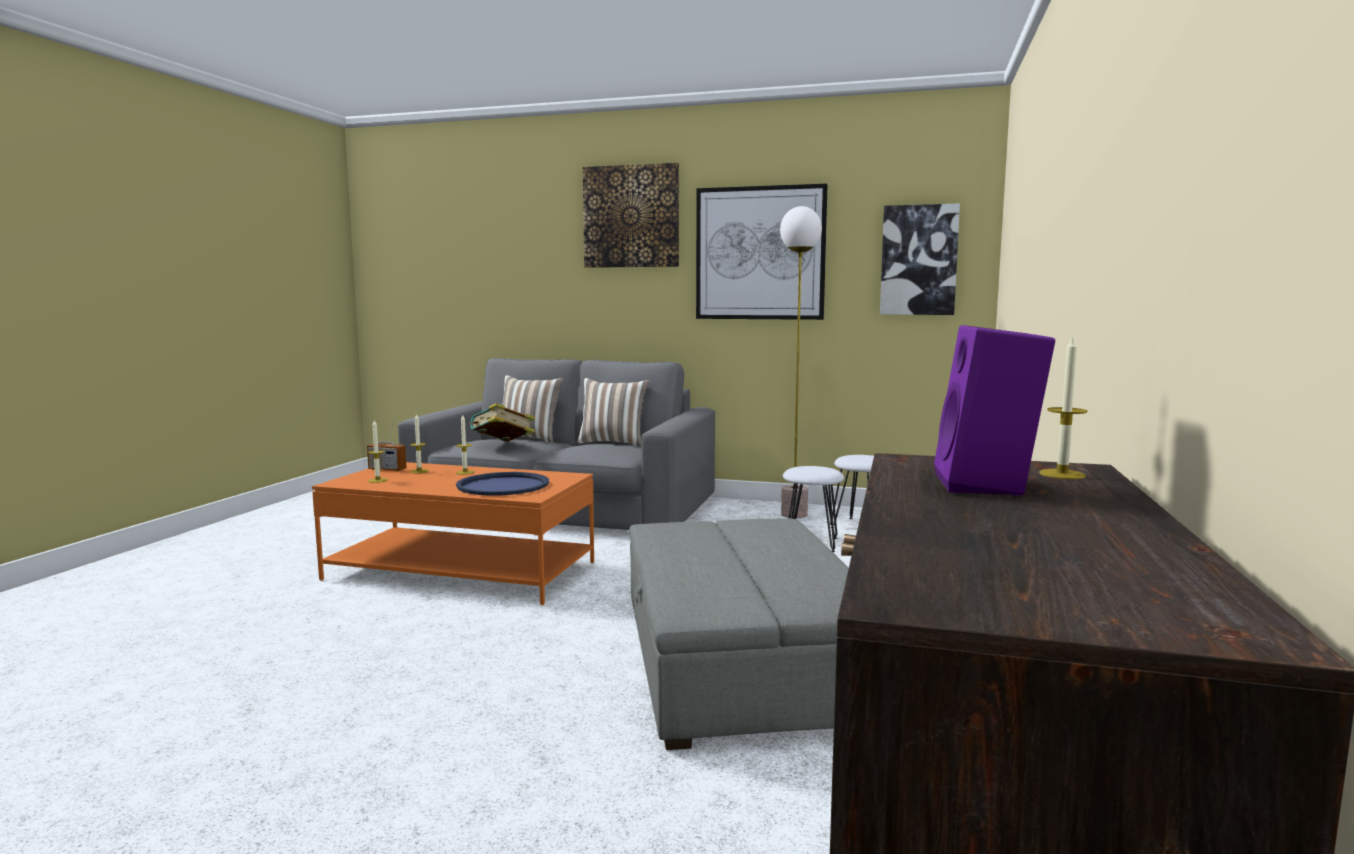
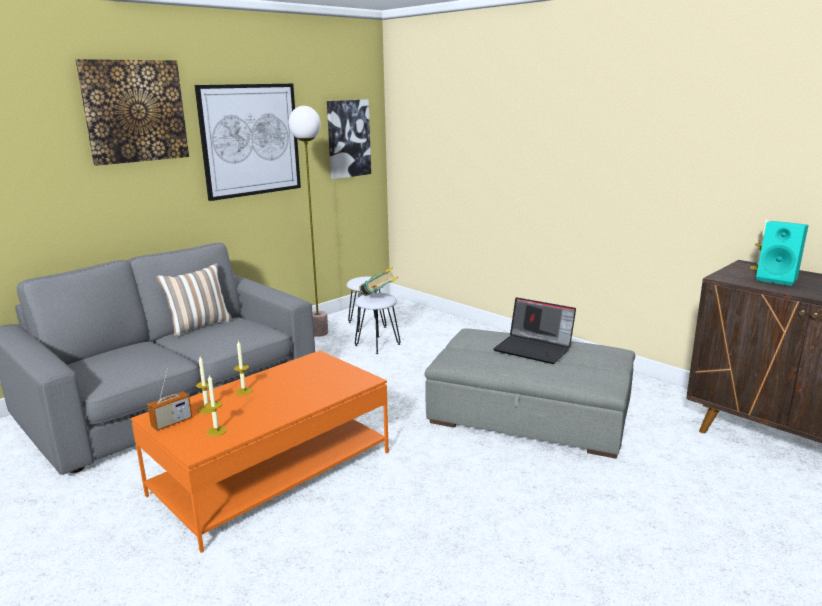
camera: 60 degrees left, 10 degrees up
(502, 445) = (156, 361): book -> book (379, 297)
(503, 485) = (316, 384): blue tray -> none
(530, 438) = (116, 349): pillow -> none
(766, 553) = (534, 349): none -> laptop
(989, 485) = (778, 279): purple speaker -> turquoise speaker

